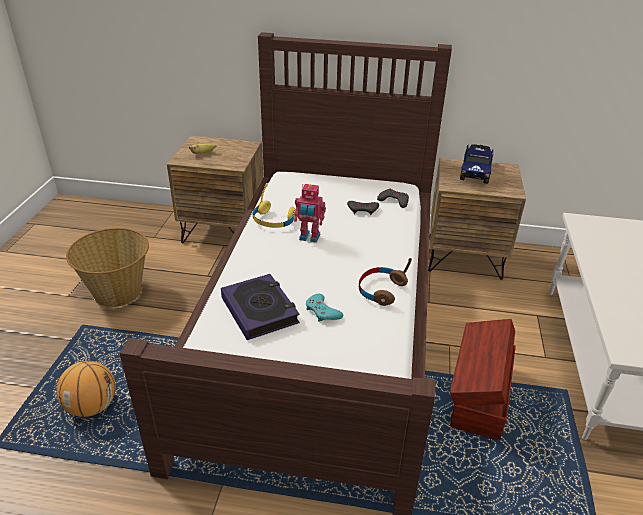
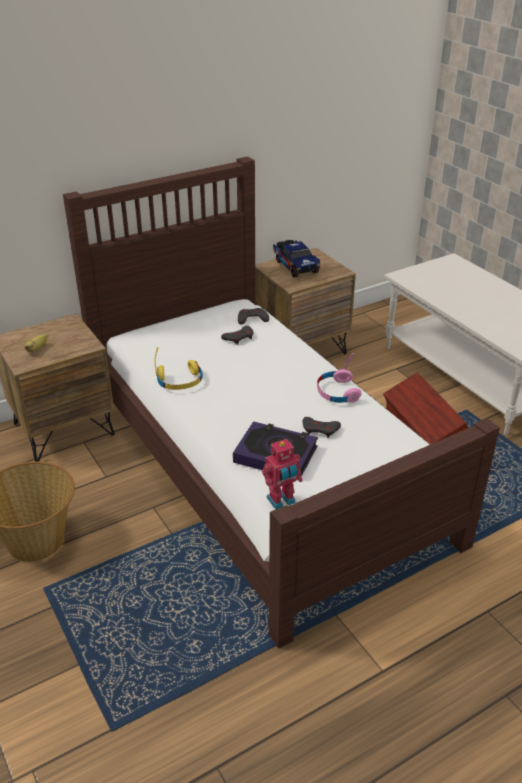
camera: 40 degrees left, 0 degrees up
(92, 406) = (156, 640): basketball -> none
(309, 237) = (230, 380): toy robot -> toy robot (282, 501)
(322, 311) = (320, 429): turquoise game controller -> grey game controller
(380, 290) = (337, 392): brown headphones -> pink headphones

